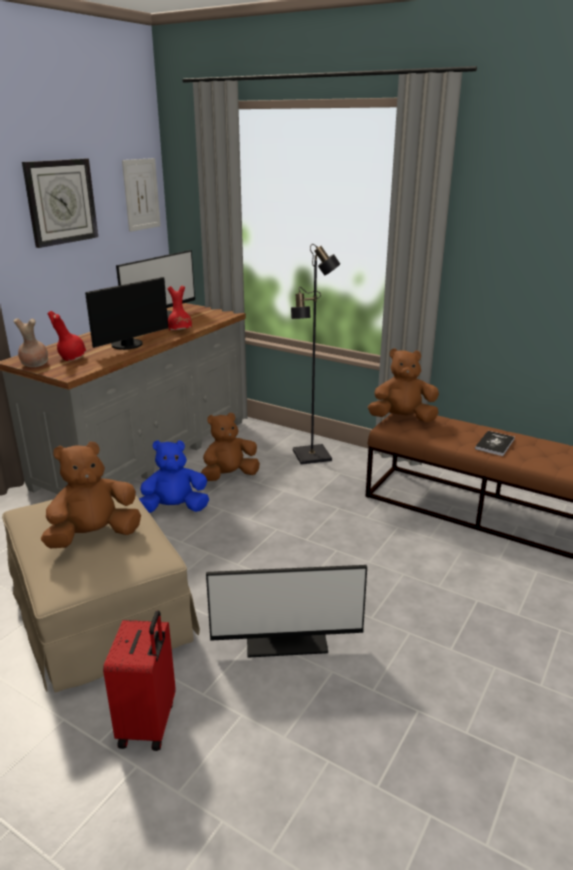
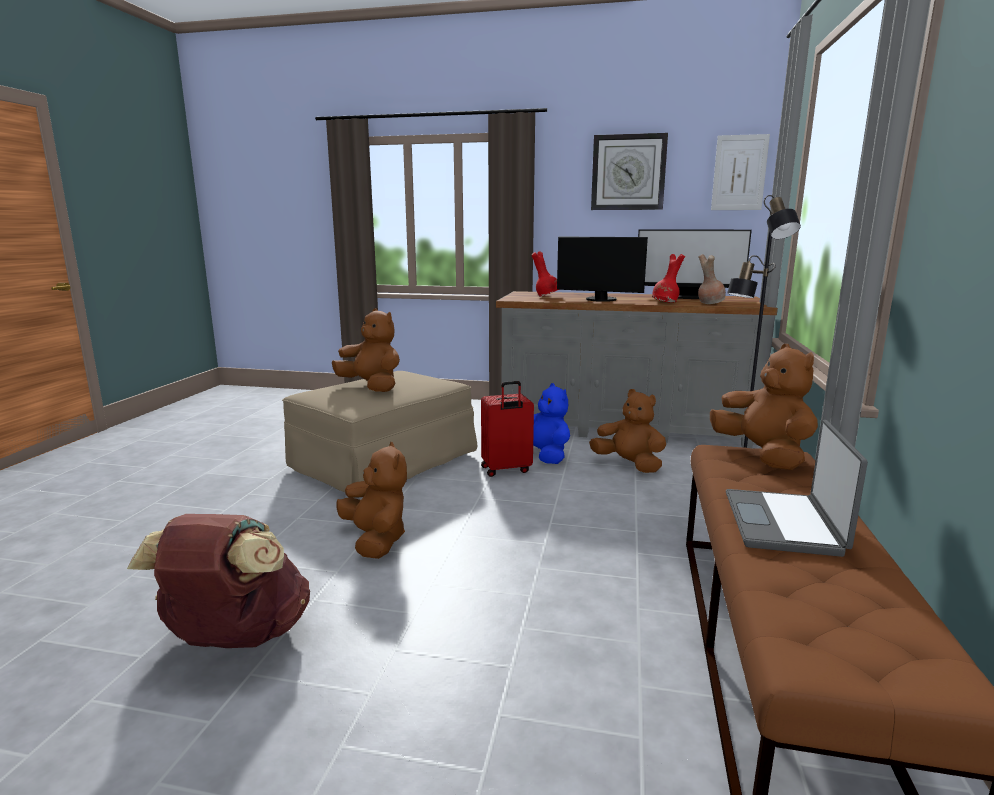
camera: 70 degrees right, 10 degrees down
(34, 364) = (520, 294): brown vase -> brown vase (709, 303)
(149, 723) = (265, 505): red suitcase -> red suitcase (506, 470)
(286, 639) = (376, 540): monitor -> brown plush toy
(418, 743) = (236, 638): none -> brown backpack
(494, 444) = (784, 524): book -> laptop

